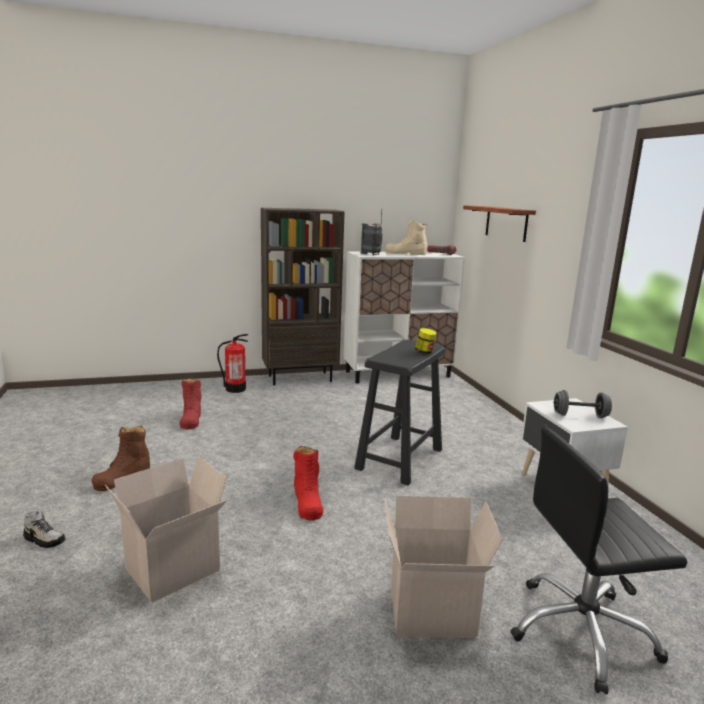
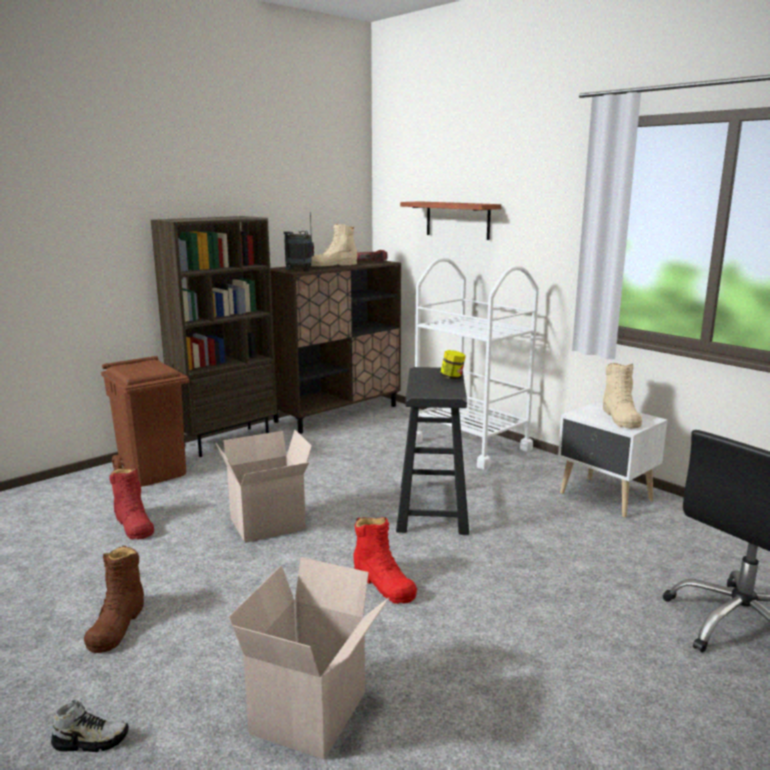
camera: 25 degrees left, 0 degrees up
(235, 389) = (153, 472): fire extinguisher -> brown trash can
(398, 374) = (337, 413): white cabinet -> brown cabinet
(430, 613) = (613, 656): cardboard box -> cardboard box (267, 525)
(481, 419) = (470, 445): none -> white cart
(580, 415) = (620, 418): grey dumbbell -> beige boot

